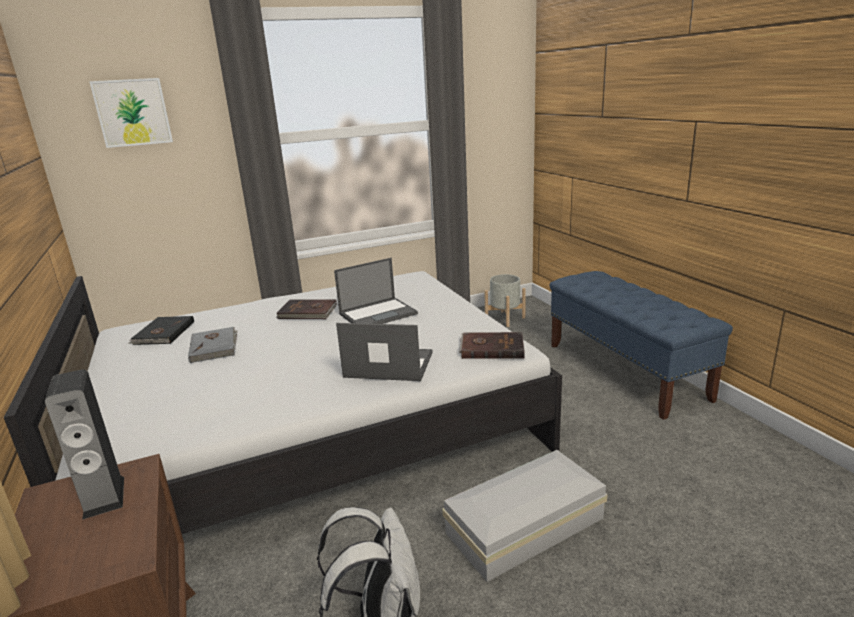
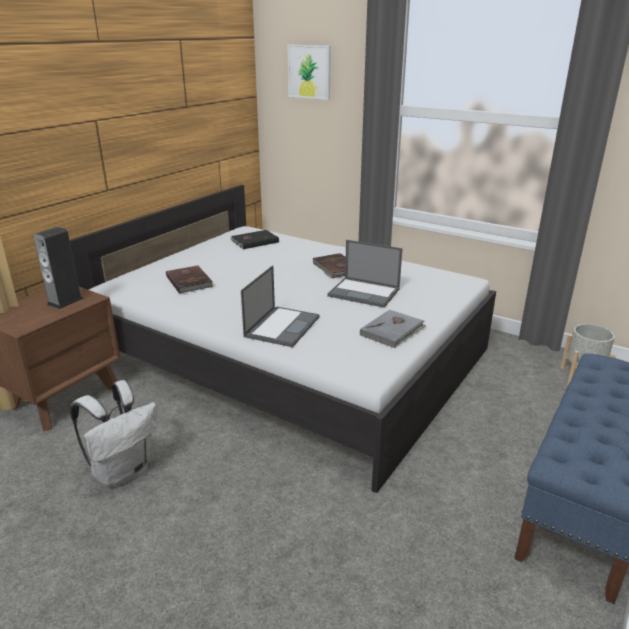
camera: 55 degrees right, 5 degrees up
(214, 347) = (250, 262): grey book -> grey book (393, 331)
(387, 365) = (282, 326): laptop -> laptop turned 45 degrees clockwise
(492, 348) = (358, 360): brown book -> brown book (190, 281)
(528, 526) = (261, 505): white storage box -> none

